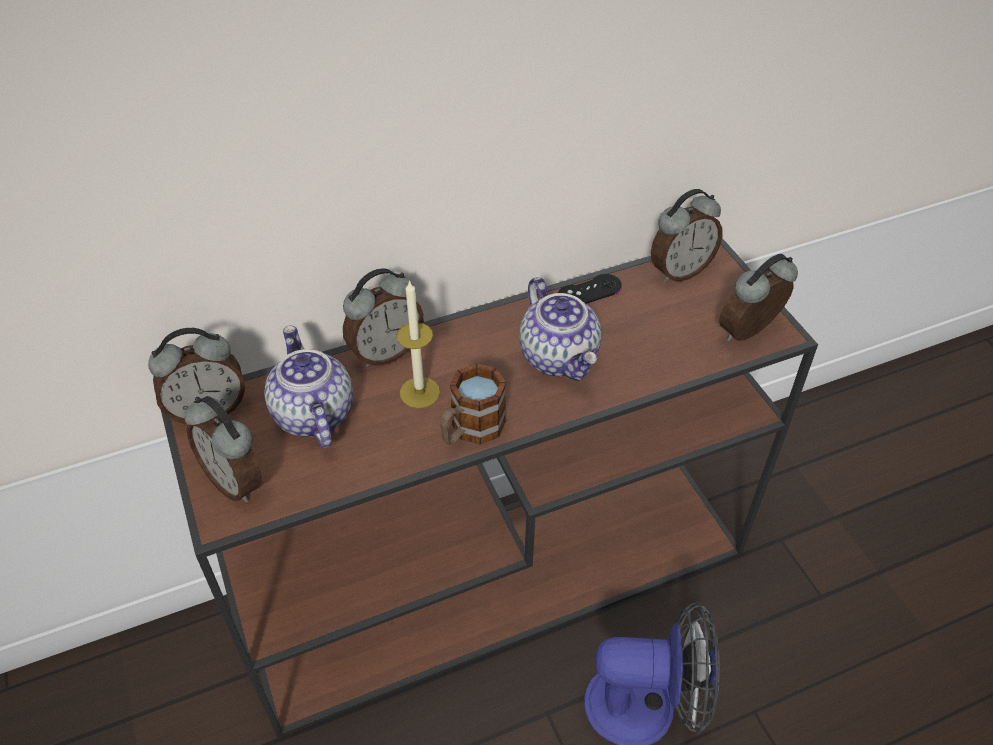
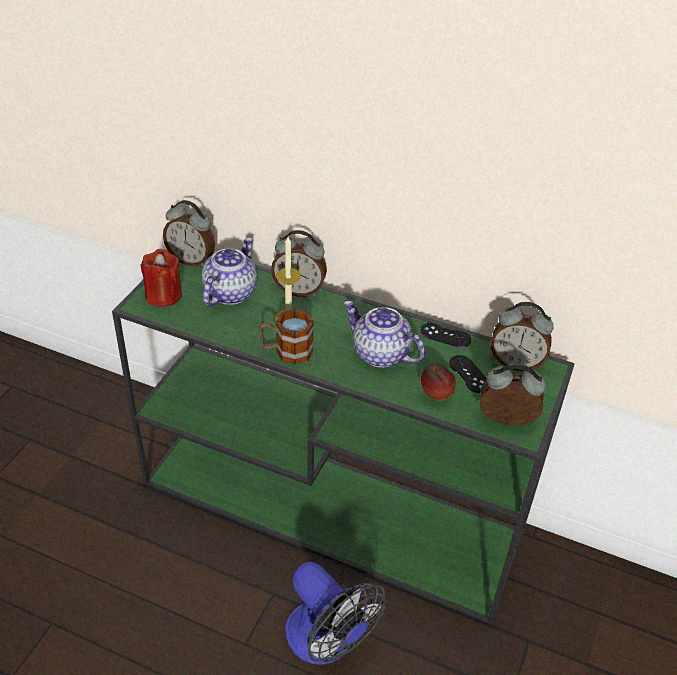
camera: 45 degrees right, 5 degrees down
(236, 481) = (163, 295): alarm clock -> red candle
(500, 575) = (334, 508): brown console table -> green console table
(560, 357) = (379, 354): teapot -> teapot turned 105 degrees clockwise
(660, 313) = (469, 374): none -> black game controller
(665, 357) = (436, 396): none -> apple

